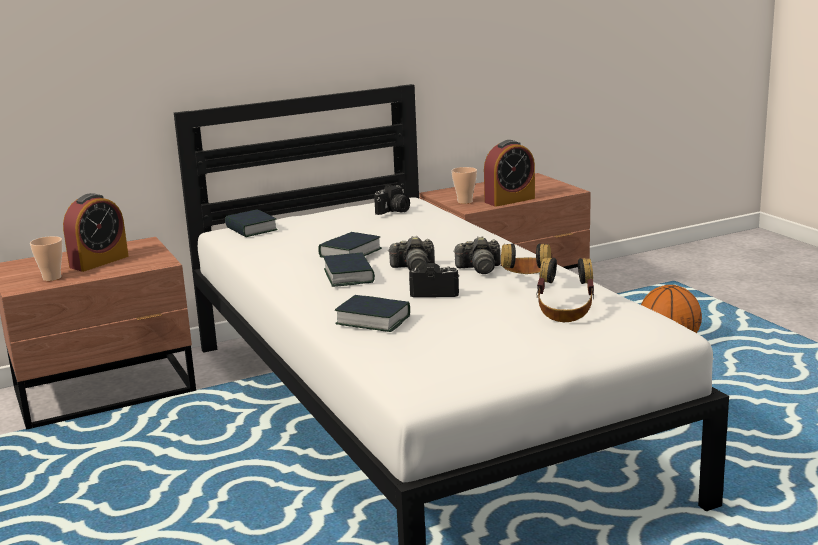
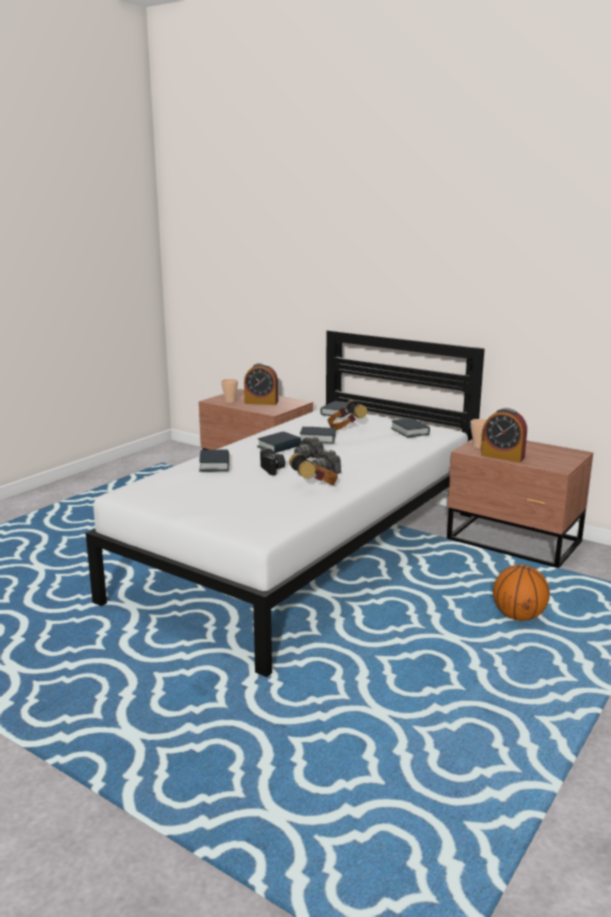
camera: 60 degrees right, 0 degrees up
(394, 211) = (409, 431): camera -> book
(565, 312) = (270, 504): headphones -> headphones (345, 428)

